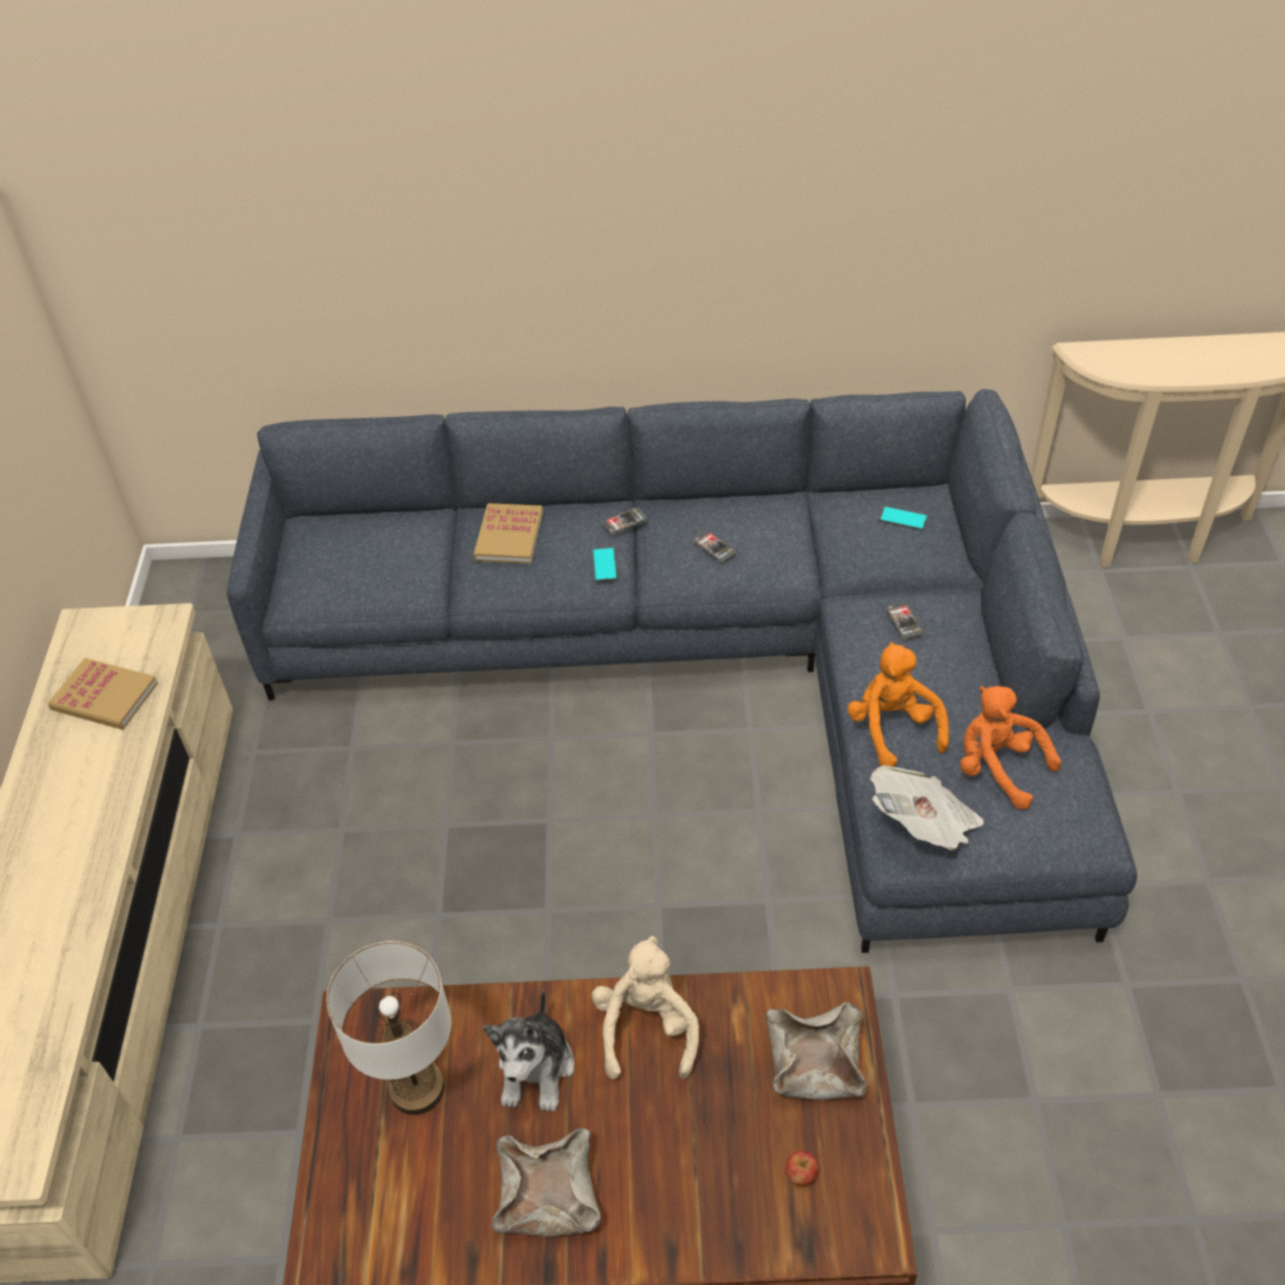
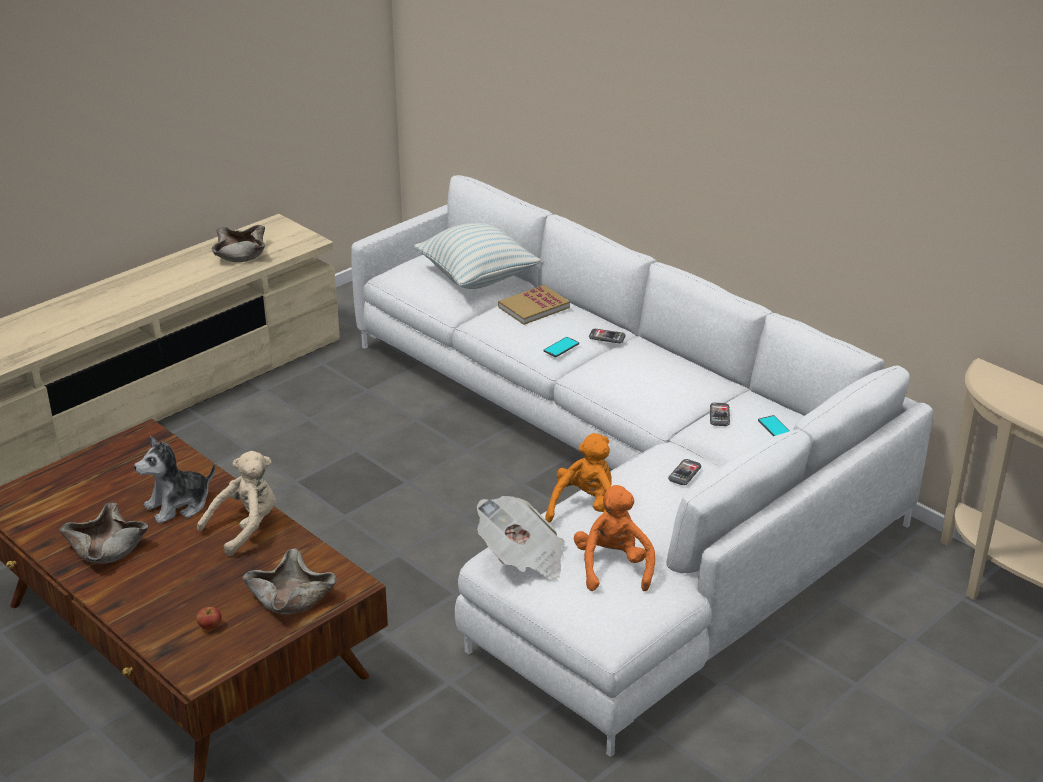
camera: 45 degrees right, 15 degrees down
(104, 697) = (240, 254): book -> beige bowl
(396, 539) = (477, 278): none -> pillow
(417, 1088) = (125, 475): table lamp -> none
(714, 548) = (634, 375): phone -> phone (719, 415)
(725, 667) = (615, 482): blue sofa -> white sofa

